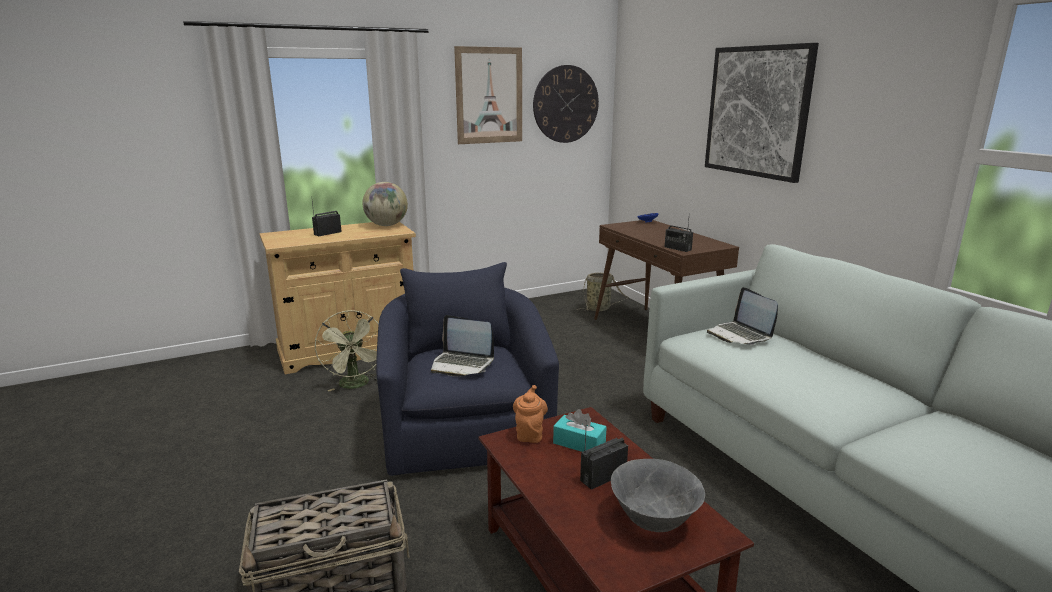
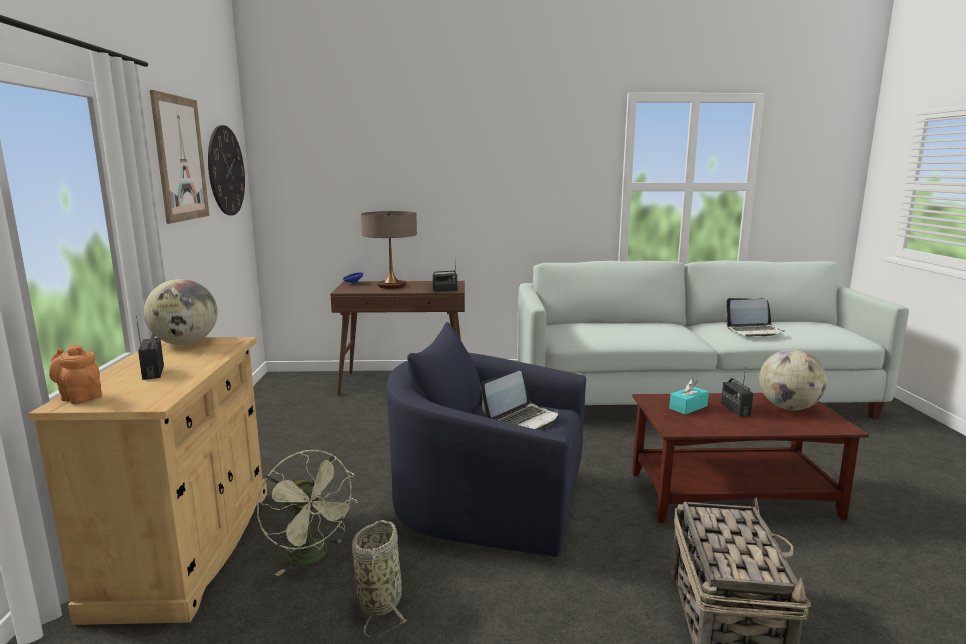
camera: 65 degrees left, 5 degrees down
(356, 385) = (312, 557): green fan -> green fan turned 45 degrees clockwise
(530, 433) = (667, 419): orange teapot -> orange teapot (79, 397)
(599, 309) = (317, 387): basket -> basket (380, 600)
(654, 522) = (788, 408): grey bowl -> globe
(660, 232) = (391, 286): none -> table lamp
(740, 335) = (578, 327): laptop -> laptop (754, 331)
(757, 111) = (459, 169): picture -> none

